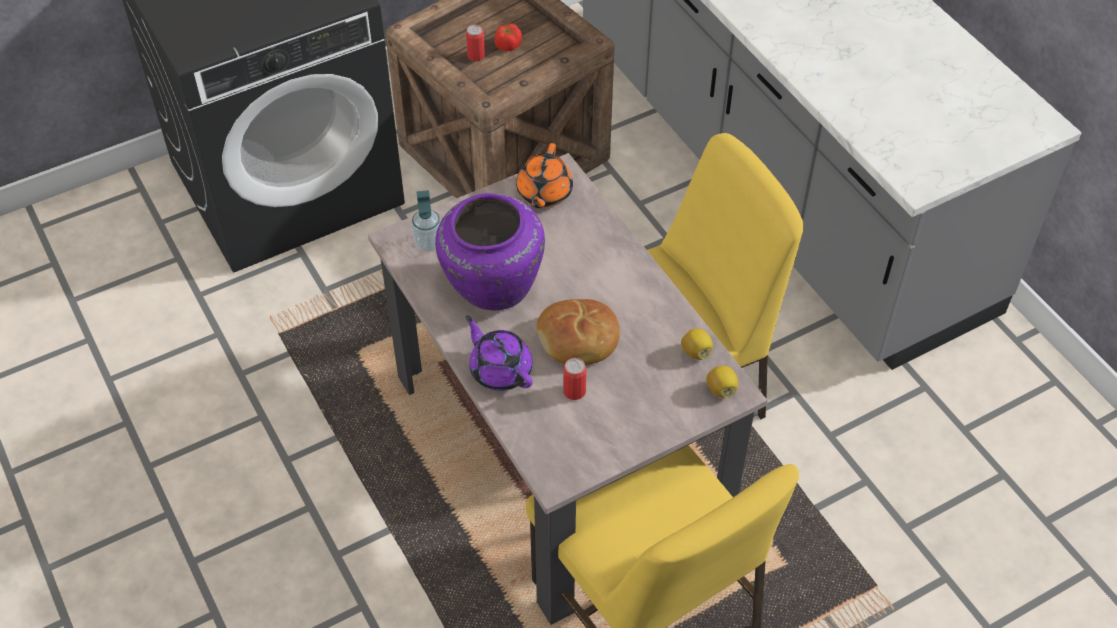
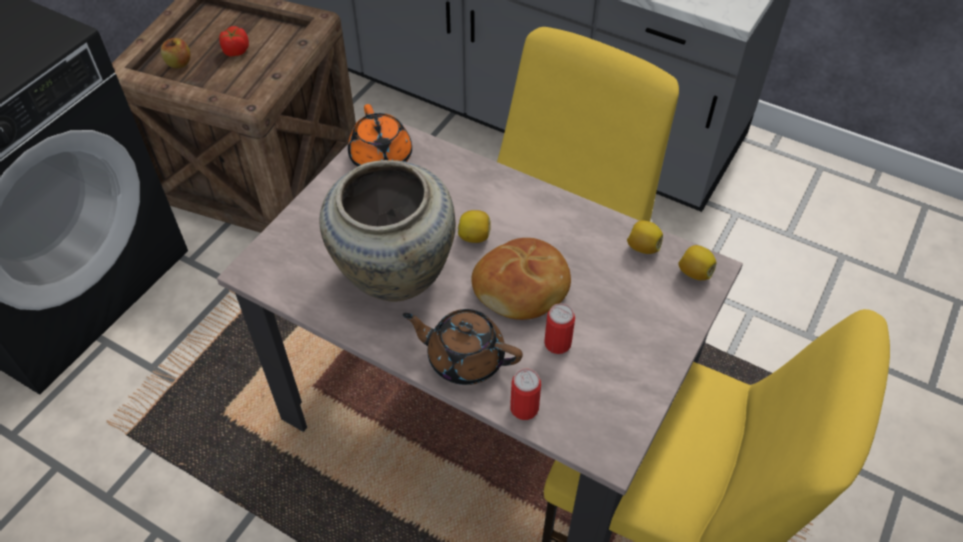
camera: 30 degrees left, 0 degrees up
(428, 243) = (292, 258): soap dispenser -> none
(455, 40) = (179, 63): none -> apple
(476, 56) = (209, 70): can -> can (524, 408)
(491, 287) = (393, 275): purple vase -> beige vase
(500, 370) = (464, 358): purple teapot -> brown teapot
(571, 285) = (474, 236): none -> lemon

